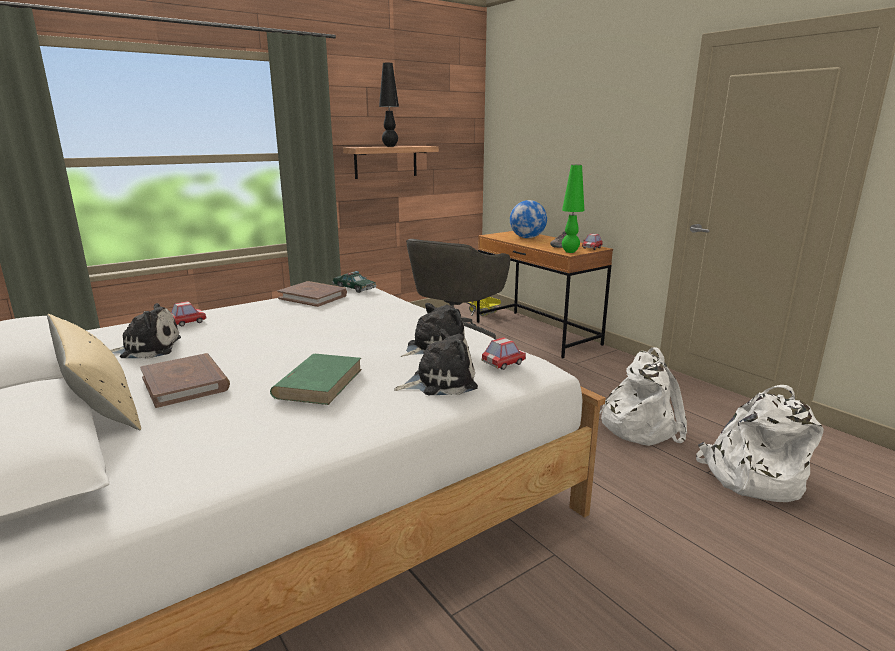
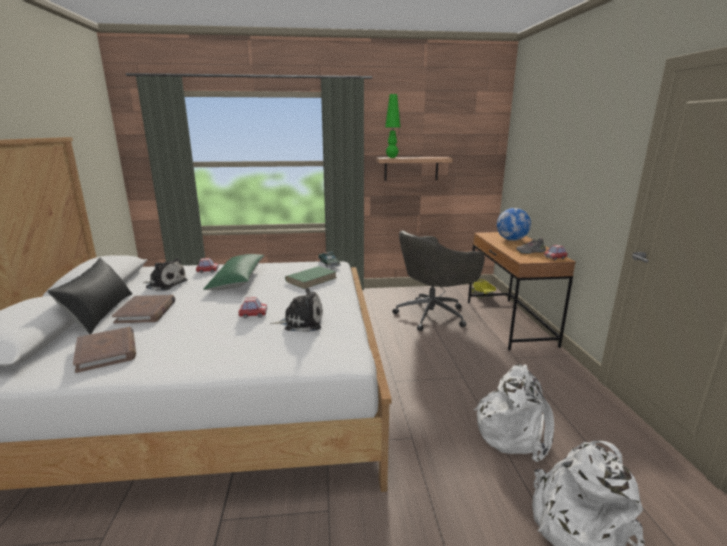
camera: 30 degrees right, 0 degrees up
(99, 403) = (100, 313): beige pillow -> black pillow
(259, 324) = (237, 280): none -> green pillow
(313, 297) = (294, 266): brown book -> brown book (107, 352)
(319, 382) = (201, 330): green book -> green book (311, 279)
(390, 146) = (411, 157): black table lamp -> none
(440, 382) = (266, 350): plush toy -> none
(503, 363) = (323, 347): toy car -> toy car (253, 314)
(570, 252) = (526, 259): green table lamp -> green table lamp (391, 157)

